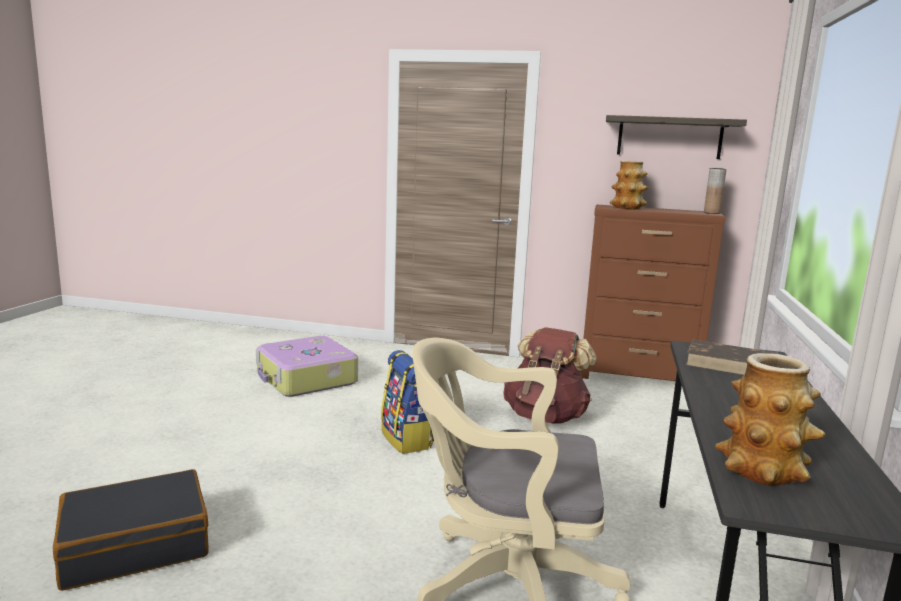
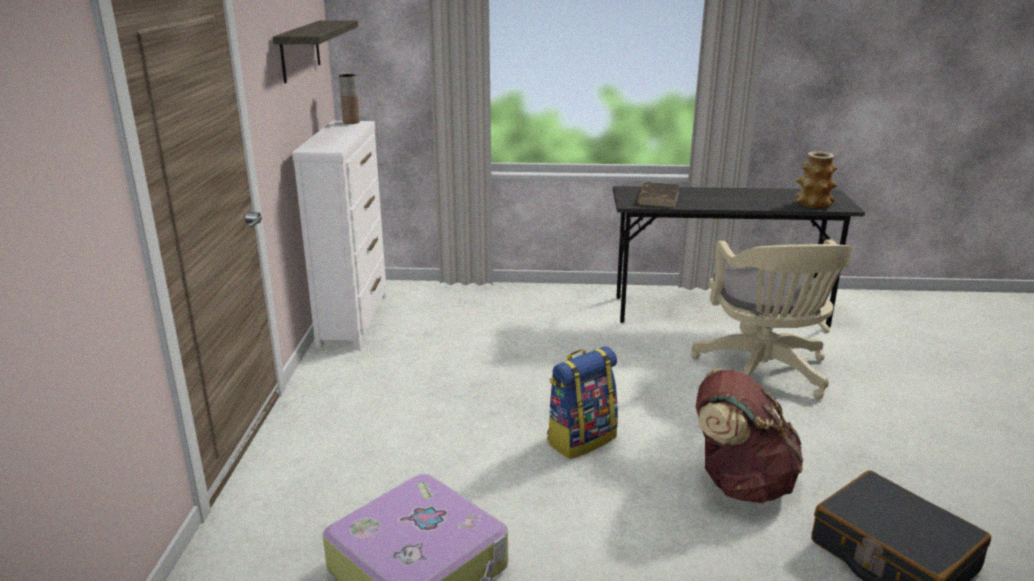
camera: 100 degrees left, 10 degrees up
(546, 416) = (481, 366): brown backpack -> brown backpack (739, 482)
(628, 208) = (331, 142): vase -> none
(638, 378) = (354, 318): brown dresser -> white dresser

